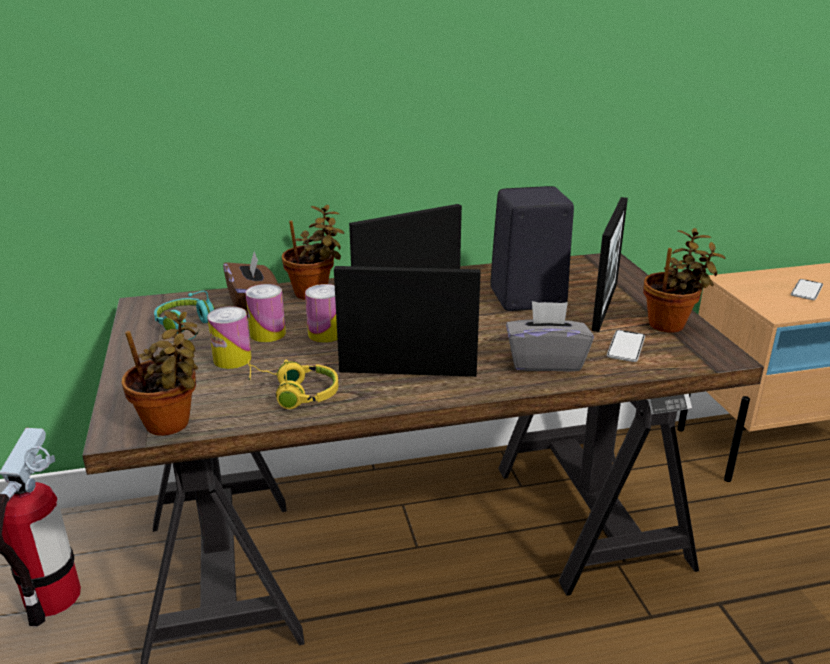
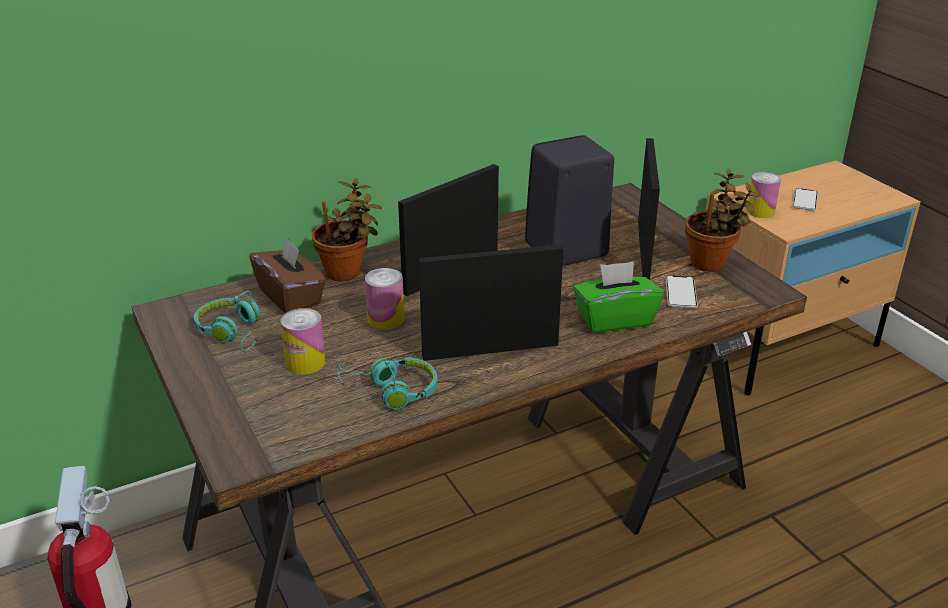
camera: 15 degrees left, 5 degrees up
(172, 425) = (287, 445): potted plant -> none
(268, 334) = (325, 327): can -> can (760, 211)
(293, 393) = (391, 391): yellow headphones -> turquoise headphones
(545, 361) = (614, 319): grey tissue box -> green tissue box

